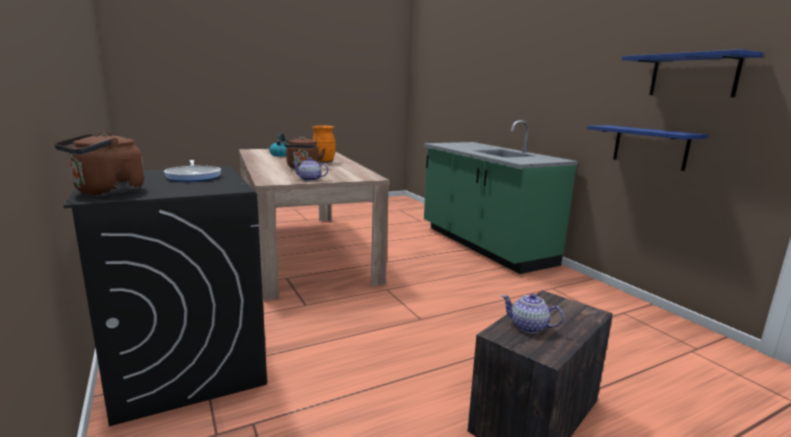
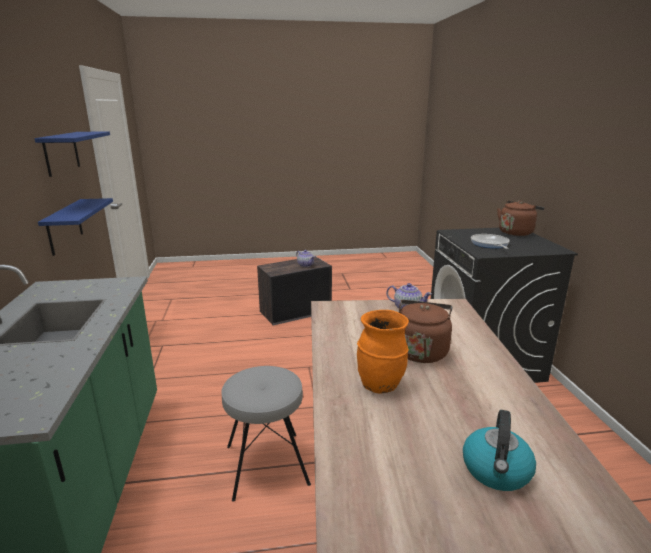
camera: 160 degrees left, 5 degrees up
(397, 261) = (267, 464): none -> grey stool

